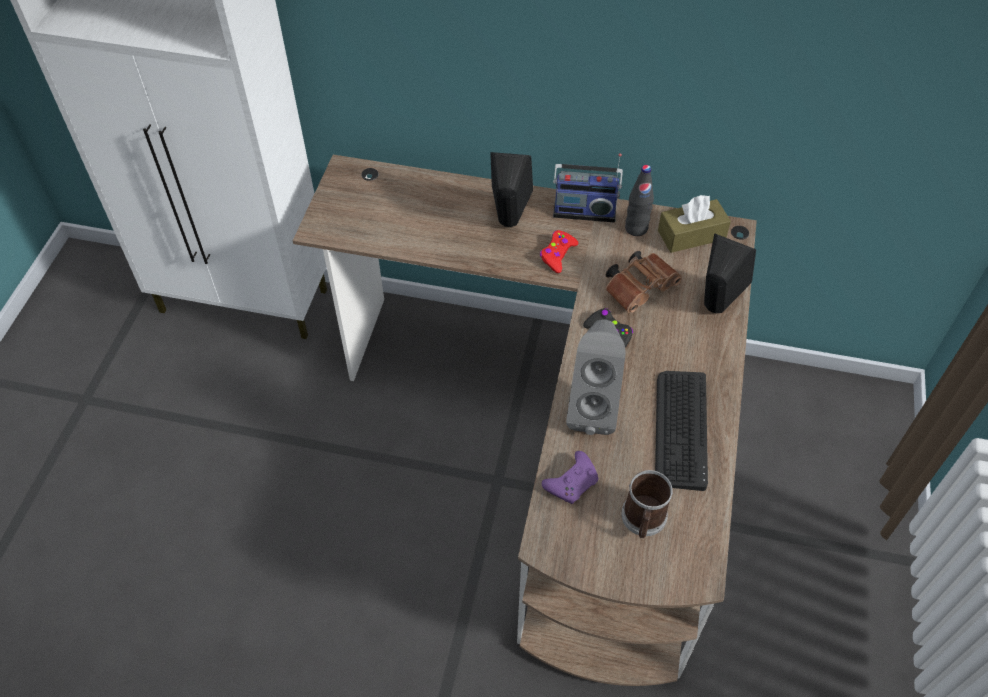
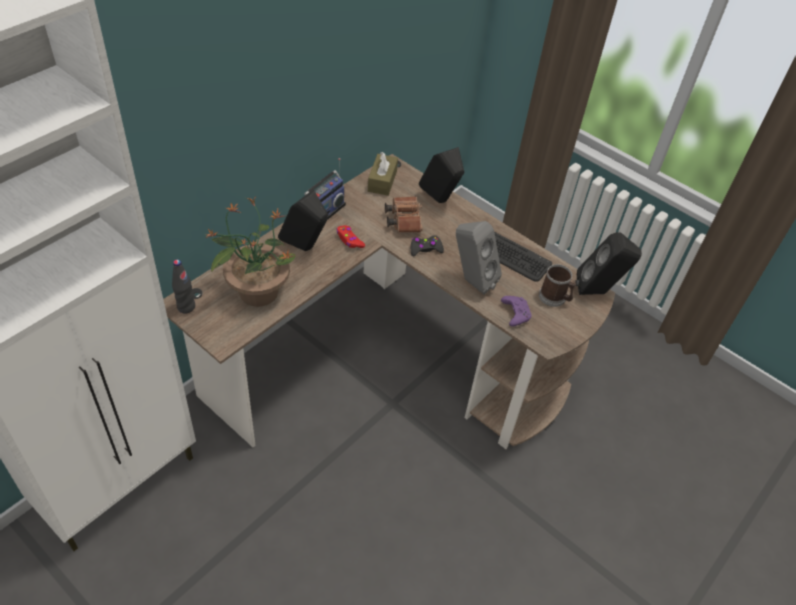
camera: 65 degrees left, 5 degrees down
(410, 218) = (257, 291): none -> potted plant
(636, 228) = (358, 199): black bottle -> black bottle (186, 307)
(704, 574) = (598, 292): none -> black speaker

